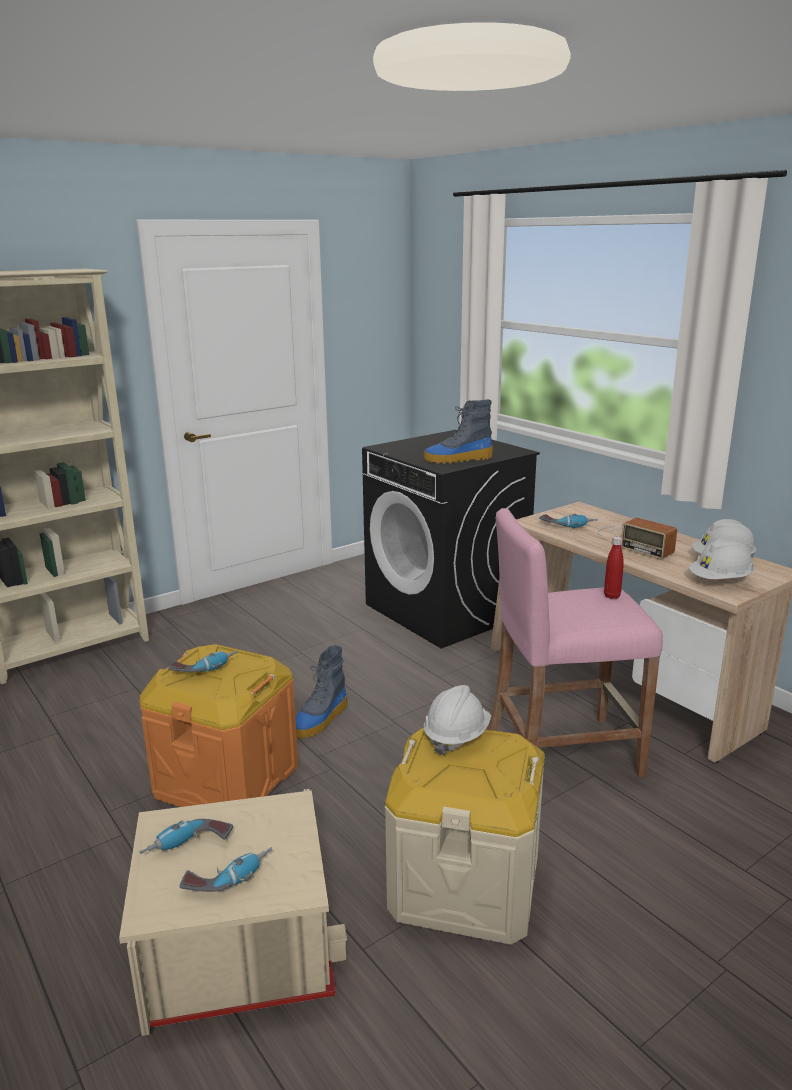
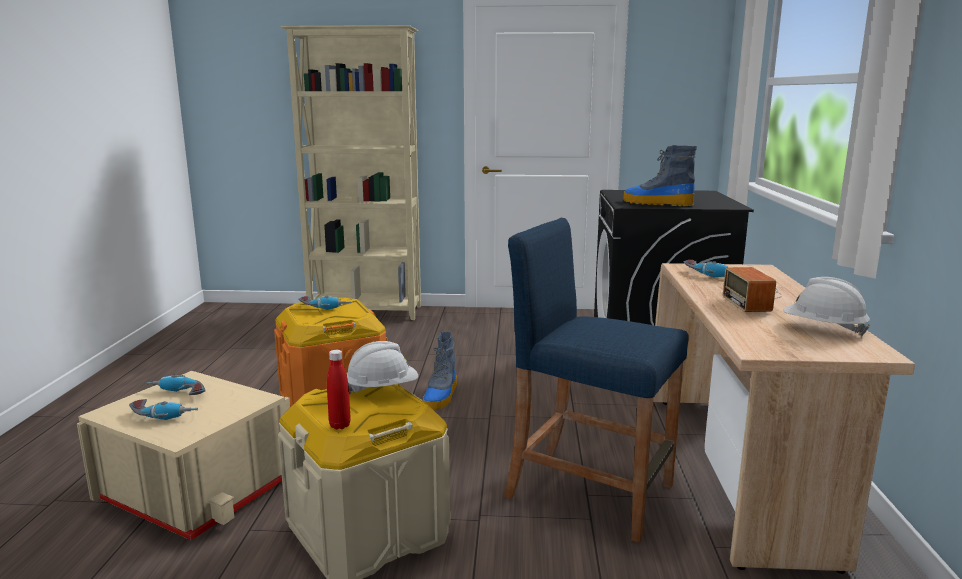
camera: 40 degrees right, 5 degrees down
(320, 720) = (441, 397): boot -> boot turned 60 degrees counterclockwise
(562, 752) = (589, 491): pink stool -> blue stool
(612, 596) = (651, 331): red bottle -> red bottle (340, 425)
(720, 581) = (772, 340): white hard hat -> none

